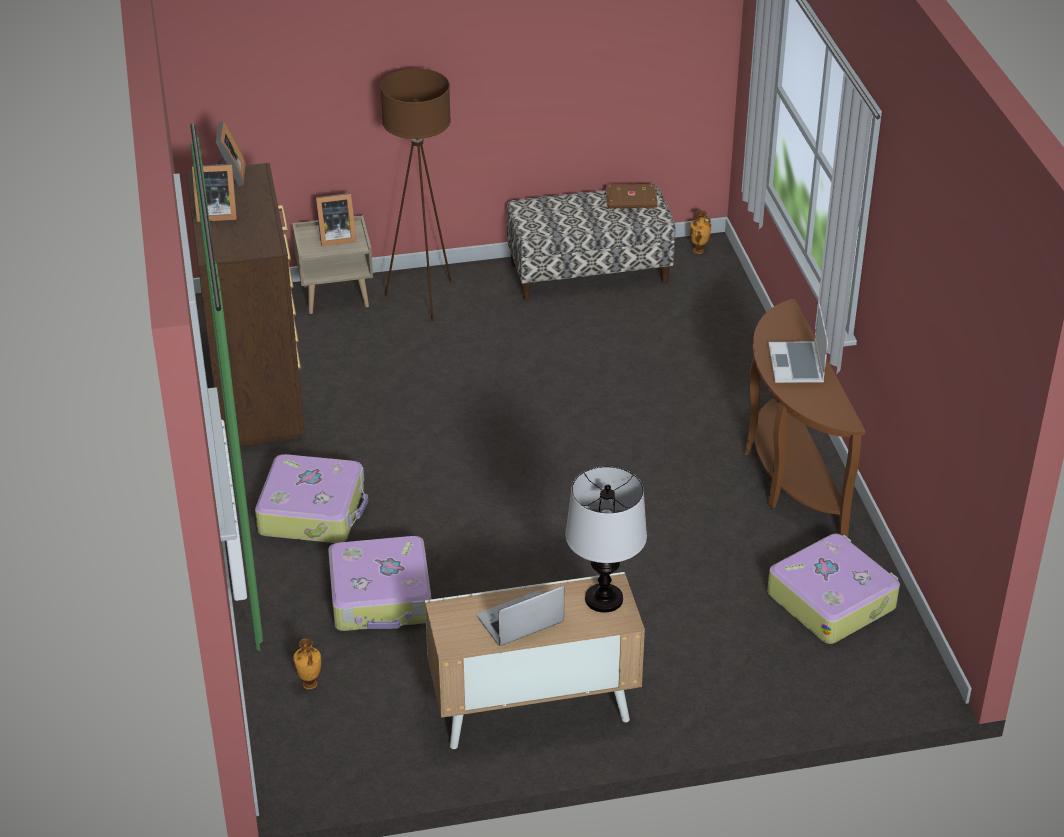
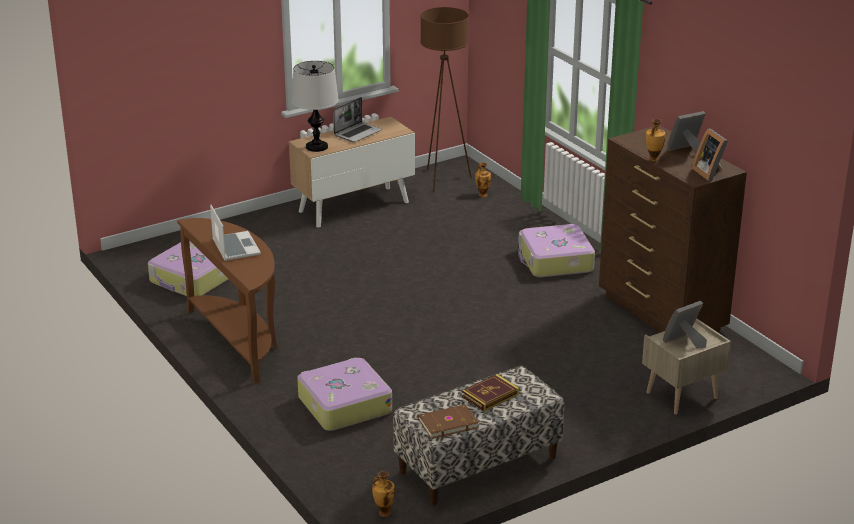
camera: 160 degrees right, 10 degrees down
(269, 210) = (653, 159): none -> vase
(381, 597) = (474, 232): suitcase -> suitcase (343, 405)
(424, 299) = (606, 409): brown floor lamp -> brown floor lamp (443, 179)
(575, 216) = (490, 395): none -> book

